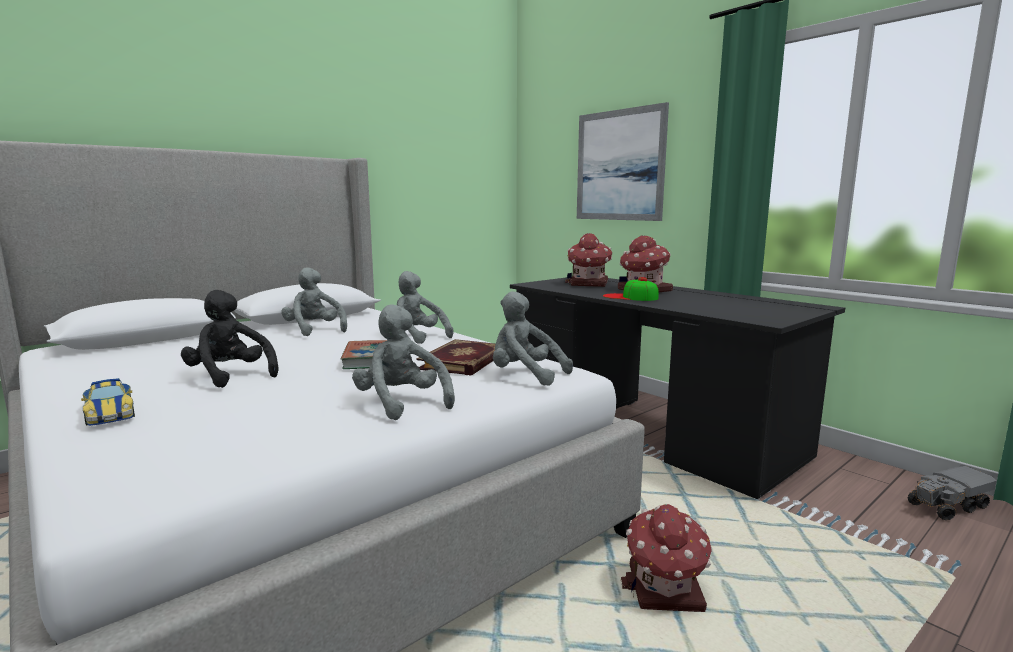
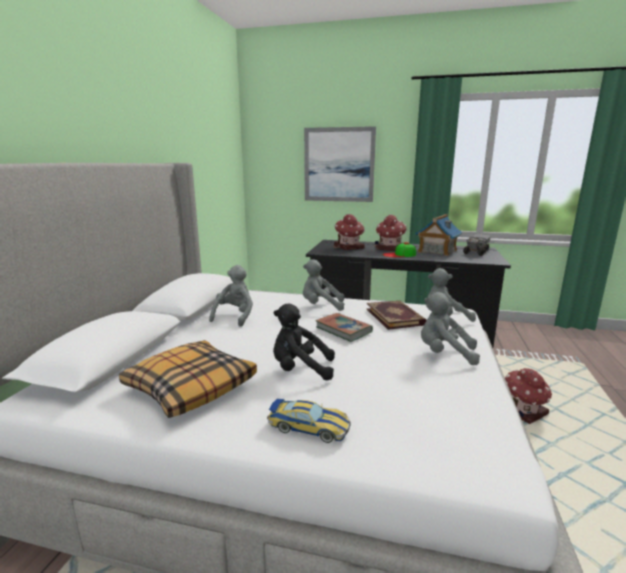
camera: 35 degrees left, 5 degrees up
(134, 366) = (190, 387): none -> pillow
(314, 330) = (235, 316): grey plush toy -> grey plush toy turned 90 degrees clockwise
(708, 300) = (437, 251): none -> toy house
(947, 506) = (543, 334): toy truck -> toy truck (476, 252)

